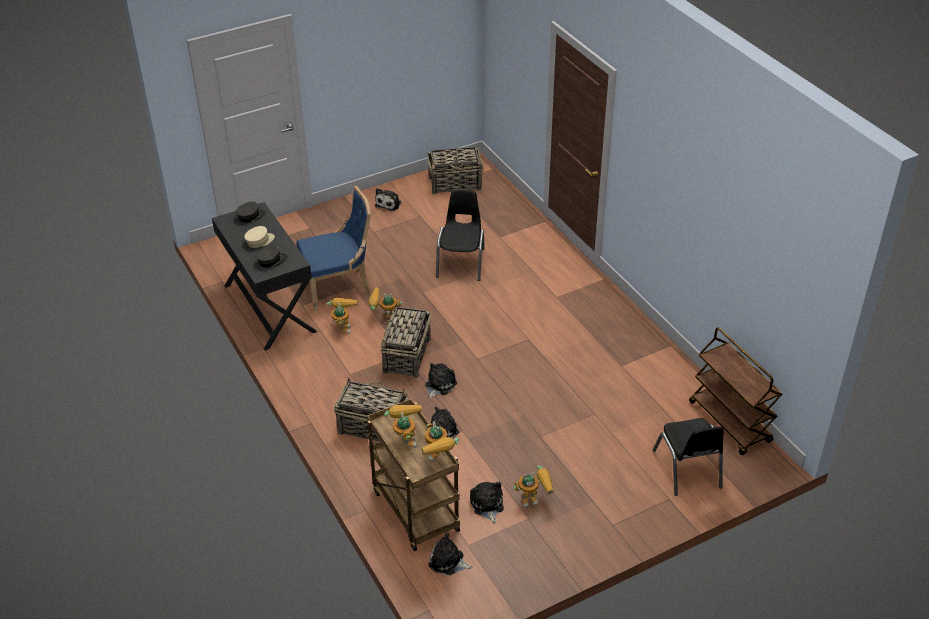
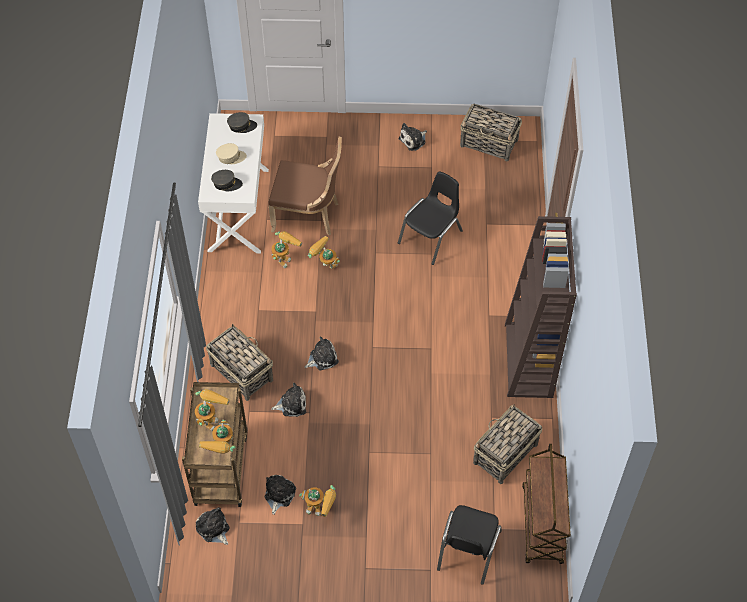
camera: 30 degrees right, 15 degrees up
(269, 308) = (237, 209): black desk -> white desk
(339, 288) = (308, 215): blue chair -> brown chair
(406, 356) = (316, 315): basket -> basket (504, 454)
(617, 314) = (529, 361): none -> brown bookcase

